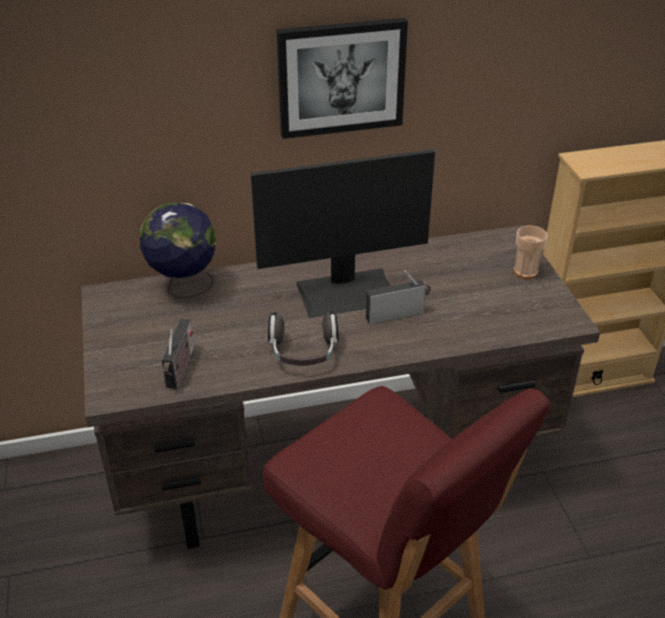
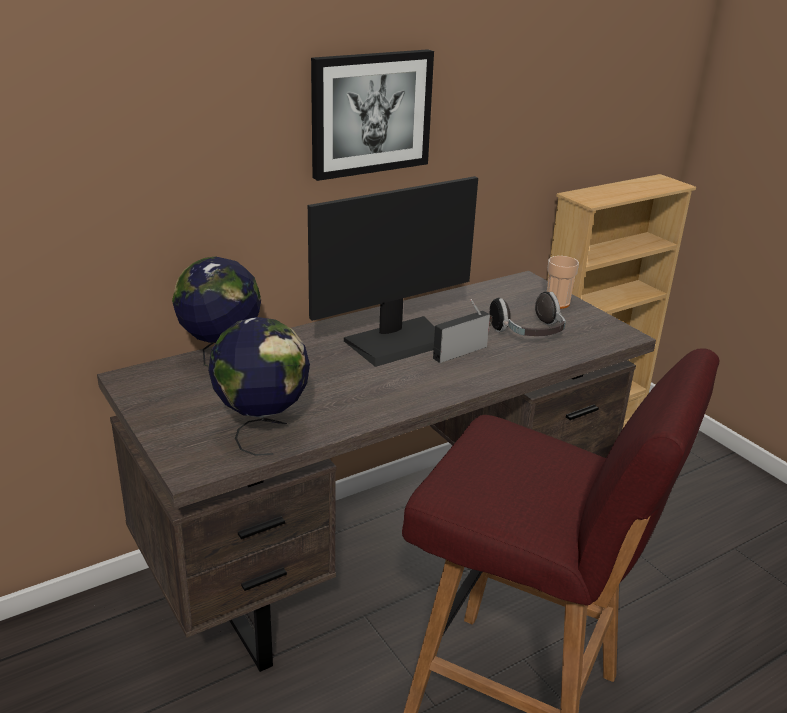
camera: 20 degrees left, 10 degrees down
(180, 369) = (262, 431): radio -> globe
(303, 353) = (389, 397): headphones -> headphones (529, 334)

